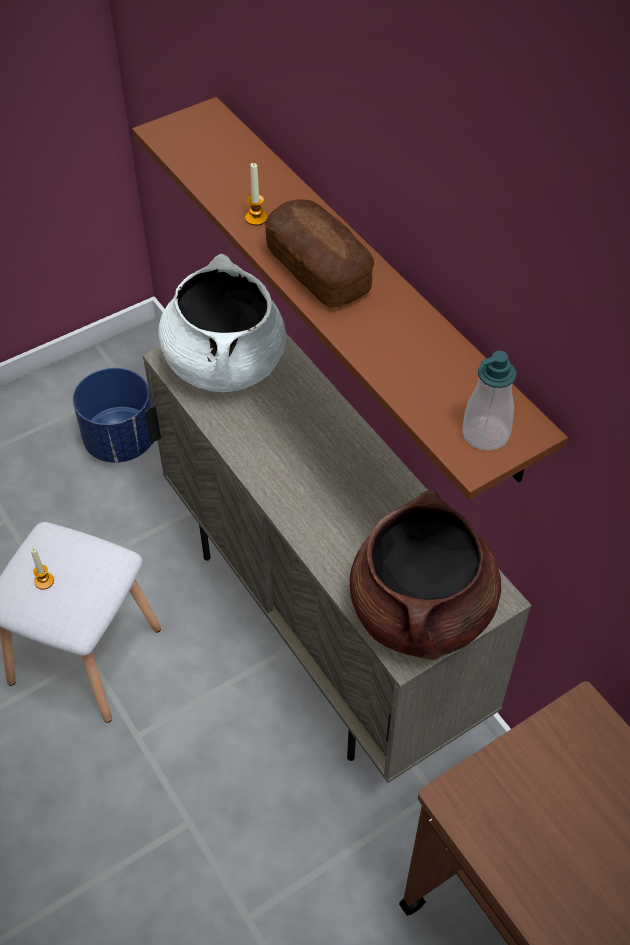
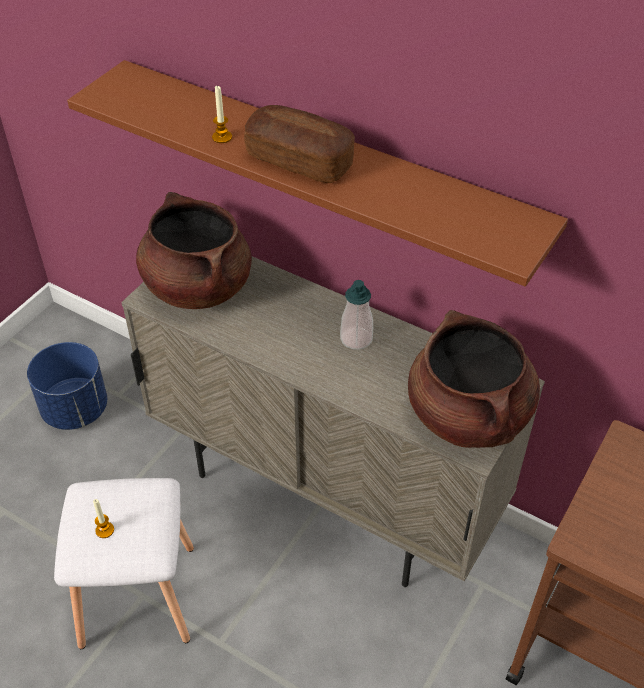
camera: 25 degrees left, 5 degrees down
(224, 364) = (197, 287): white cooking pot -> brown cooking pot
(485, 434) = (509, 235): soap dispenser -> soap dispenser (356, 339)

